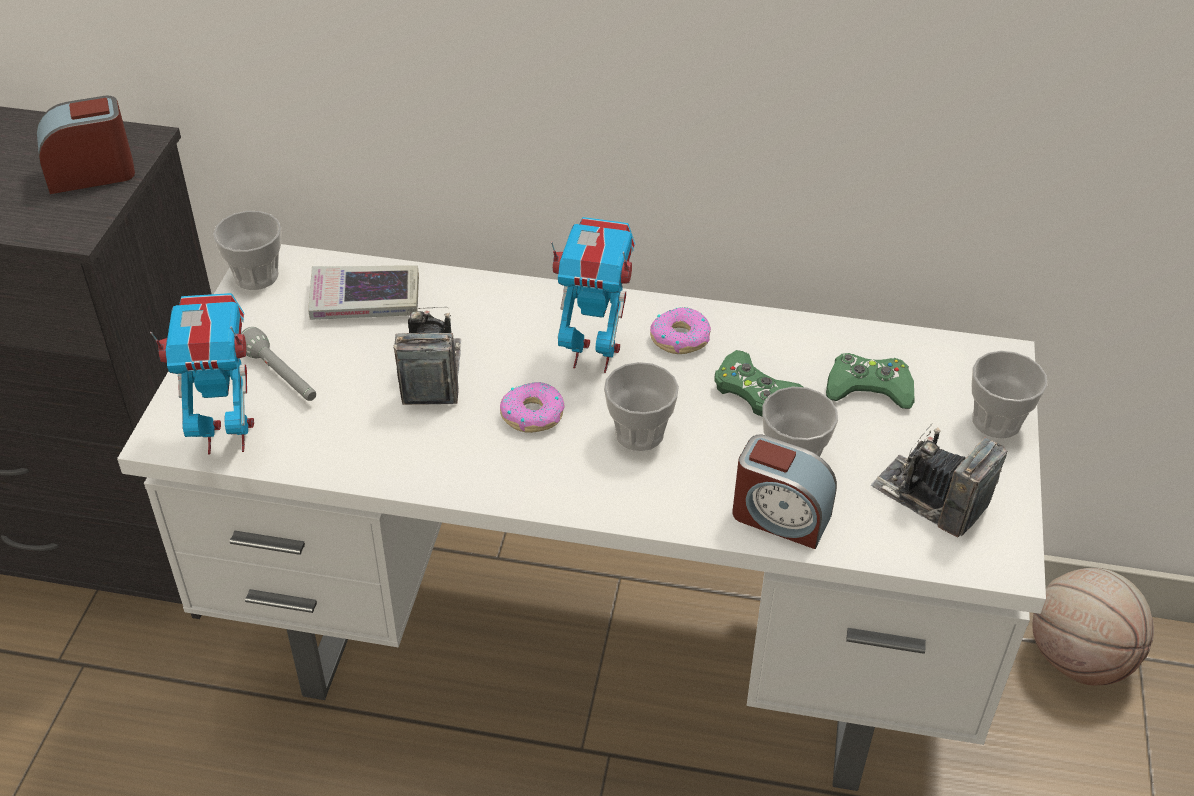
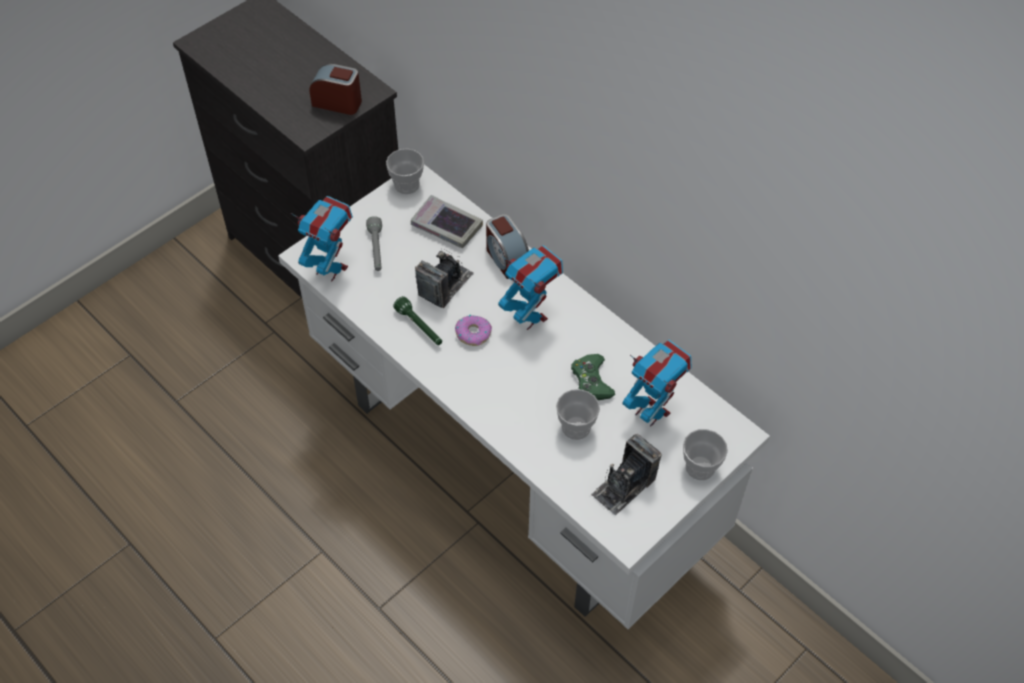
camera: 35 degrees right, 10 degrees up
(443, 445) = (419, 327): none -> green flashlight
(639, 433) = (514, 372): cup -> none
(680, 338) = (581, 330): donut -> none
(780, 517) = (541, 453): alarm clock -> alarm clock (506, 258)
(869, 388) = (651, 412): green game controller -> toy robot
(930, 497) = (624, 486): camera -> camera turned 120 degrees counterclockwise
(1078, 658) = (770, 627): basketball -> none

